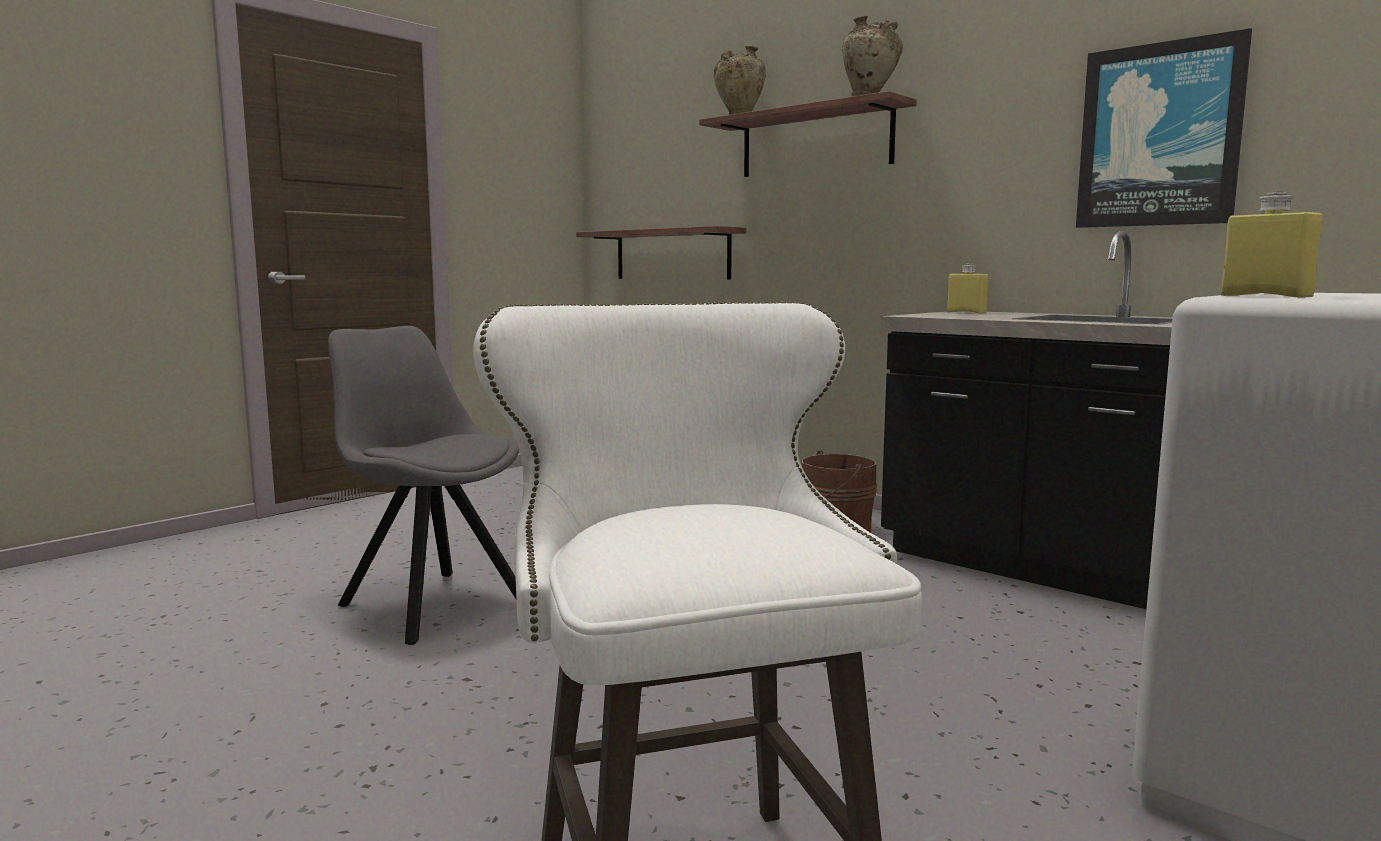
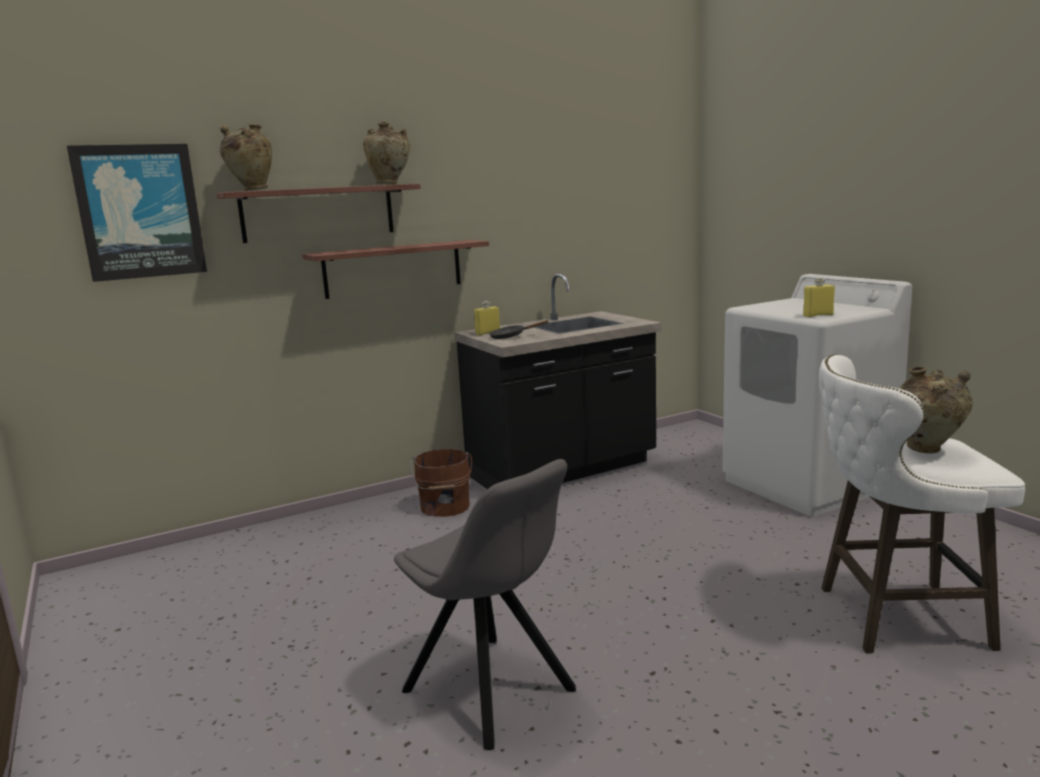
camera: 70 degrees left, 5 degrees up
(431, 605) = (490, 690): grey chair -> grey chair turned 105 degrees counterclockwise
(672, 254) = (151, 325): shelf -> shelf (393, 268)
(687, 517) = (928, 450): none -> beige vase
(954, 315) = (511, 337): none -> black frying pan
(1159, 135) = (550, 217): picture -> picture (140, 212)

